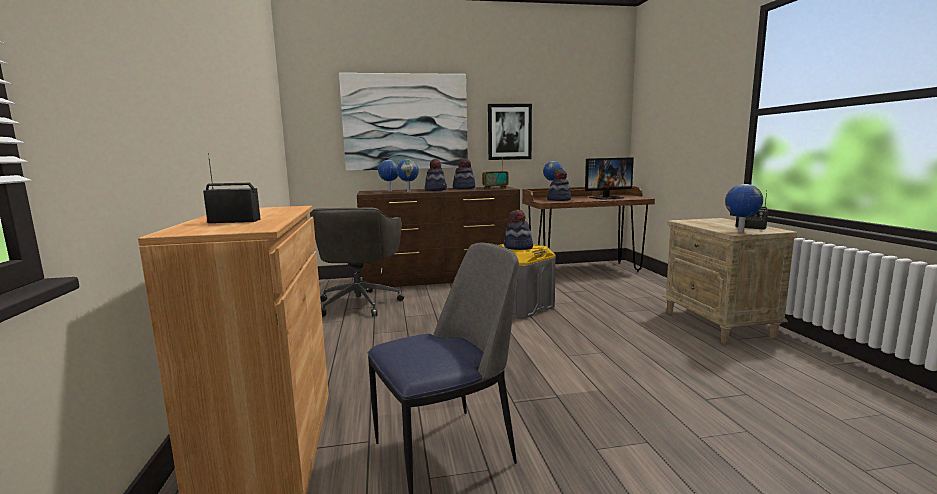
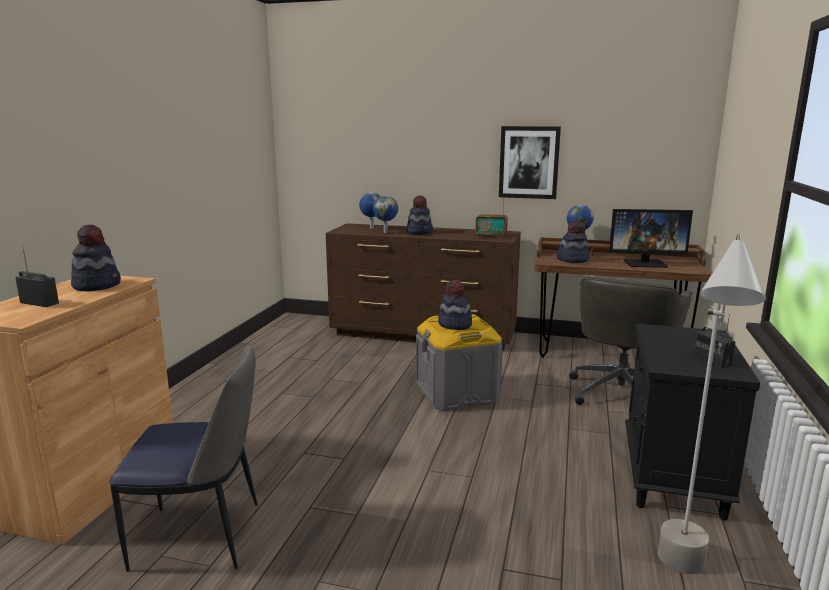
camera: 25 degrees right, 5 degrees up
(360, 303) = (308, 353): grey office chair -> grey office chair (621, 392)
(405, 122) = (401, 147): picture -> none
(464, 188) = (458, 232): hat -> hat (97, 285)
(719, 324) = (673, 478): beige nightstand -> black nightstand
(740, 232) = (673, 367): globe -> none
(807, 375) = (682, 583): none -> grey floor lamp

